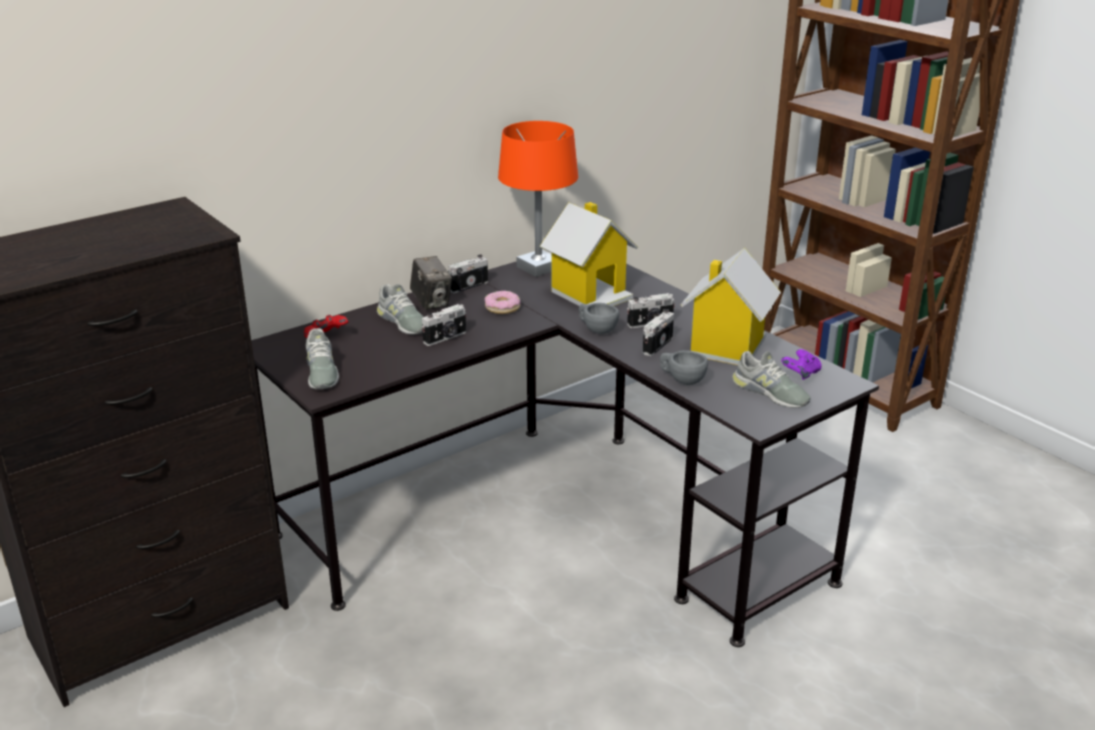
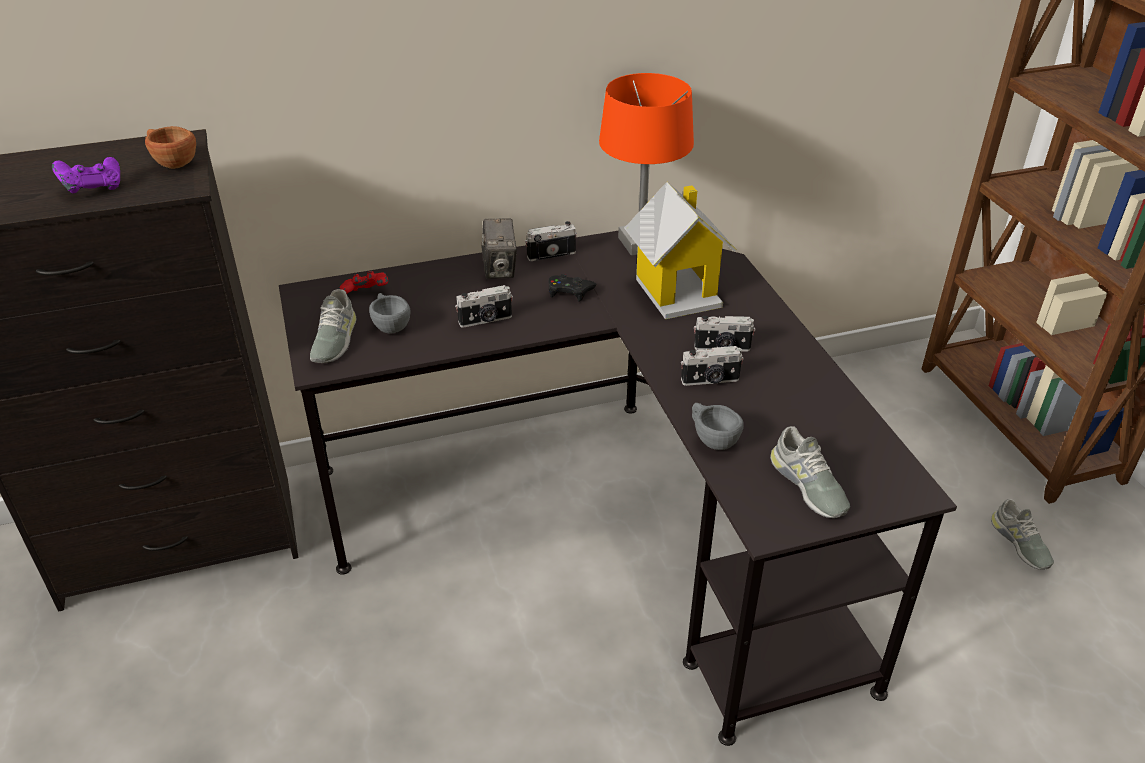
camera: 20 degrees right, 10 degrees up
(181, 220) = (172, 162): none -> brown cup
(402, 322) = (454, 290): grey shoe -> grey shoe (1020, 543)
(502, 308) = (569, 291): donut -> black game controller
(596, 329) = (655, 343): grey cup -> grey cup (390, 325)
(656, 345) = (710, 381): camera -> camera turned 150 degrees counterclockwise
(726, 347) = (792, 403): toy house -> none
(800, 375) = (862, 465): purple game controller -> purple game controller (93, 188)

